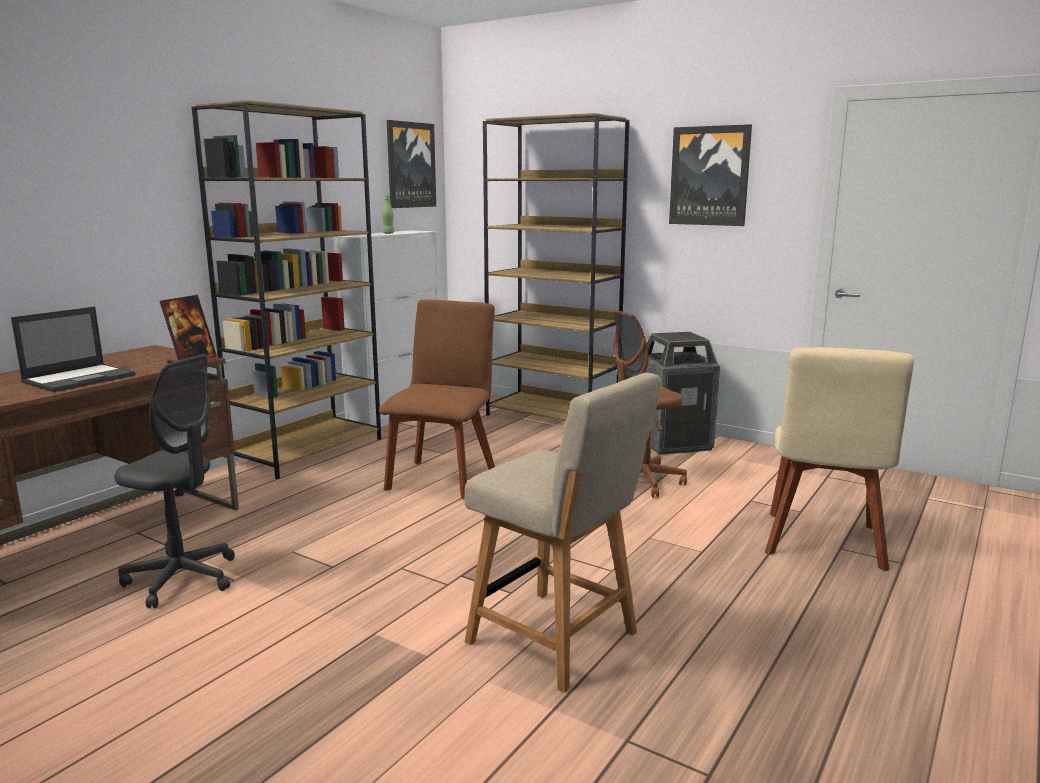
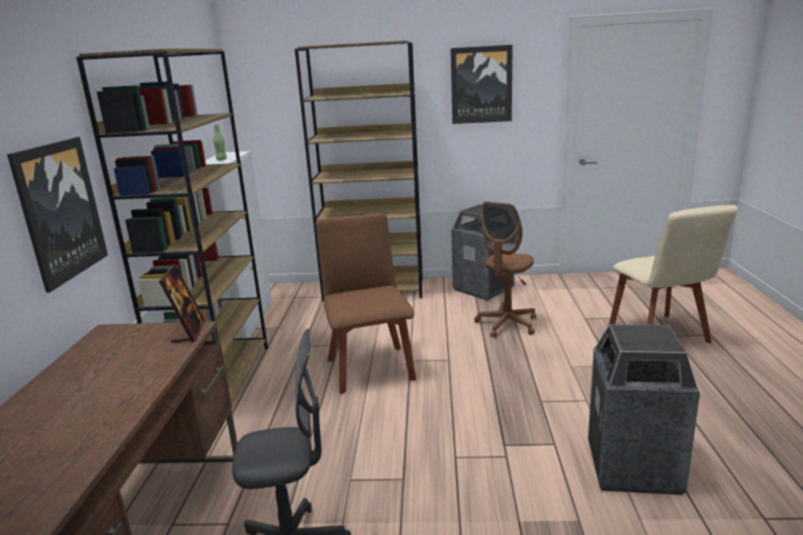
camera: 30 degrees left, 5 degrees up
(80, 378) = (118, 390): laptop -> none
(410, 165) = (210, 91): picture -> picture (59, 211)
(558, 641) = (633, 467): beige chair -> trash can

